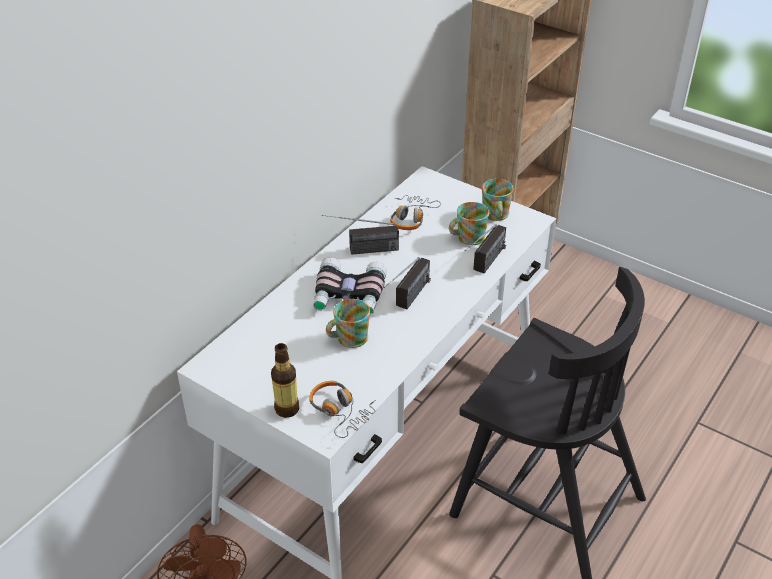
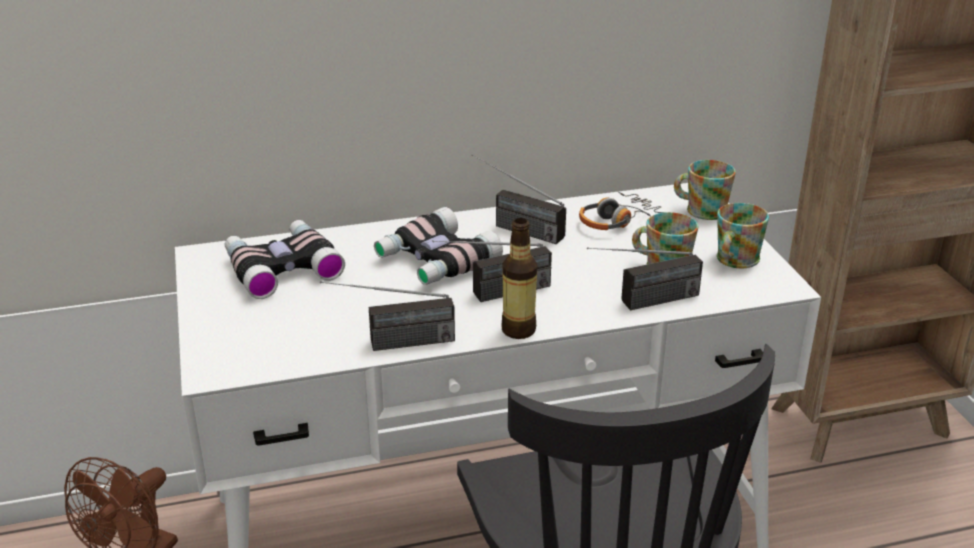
camera: 40 degrees right, 10 degrees down
(267, 348) = (281, 267): none -> binoculars
(287, 409) = (214, 328): bottle -> bottle (518, 330)
(340, 411) = (259, 358): headphones -> none
(348, 338) = (373, 297): mug -> mug (700, 210)
(396, 362) = (390, 344): none -> radio

